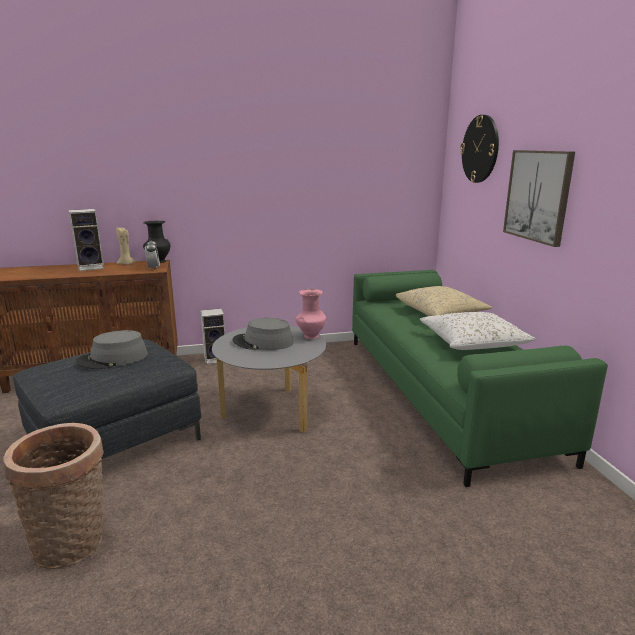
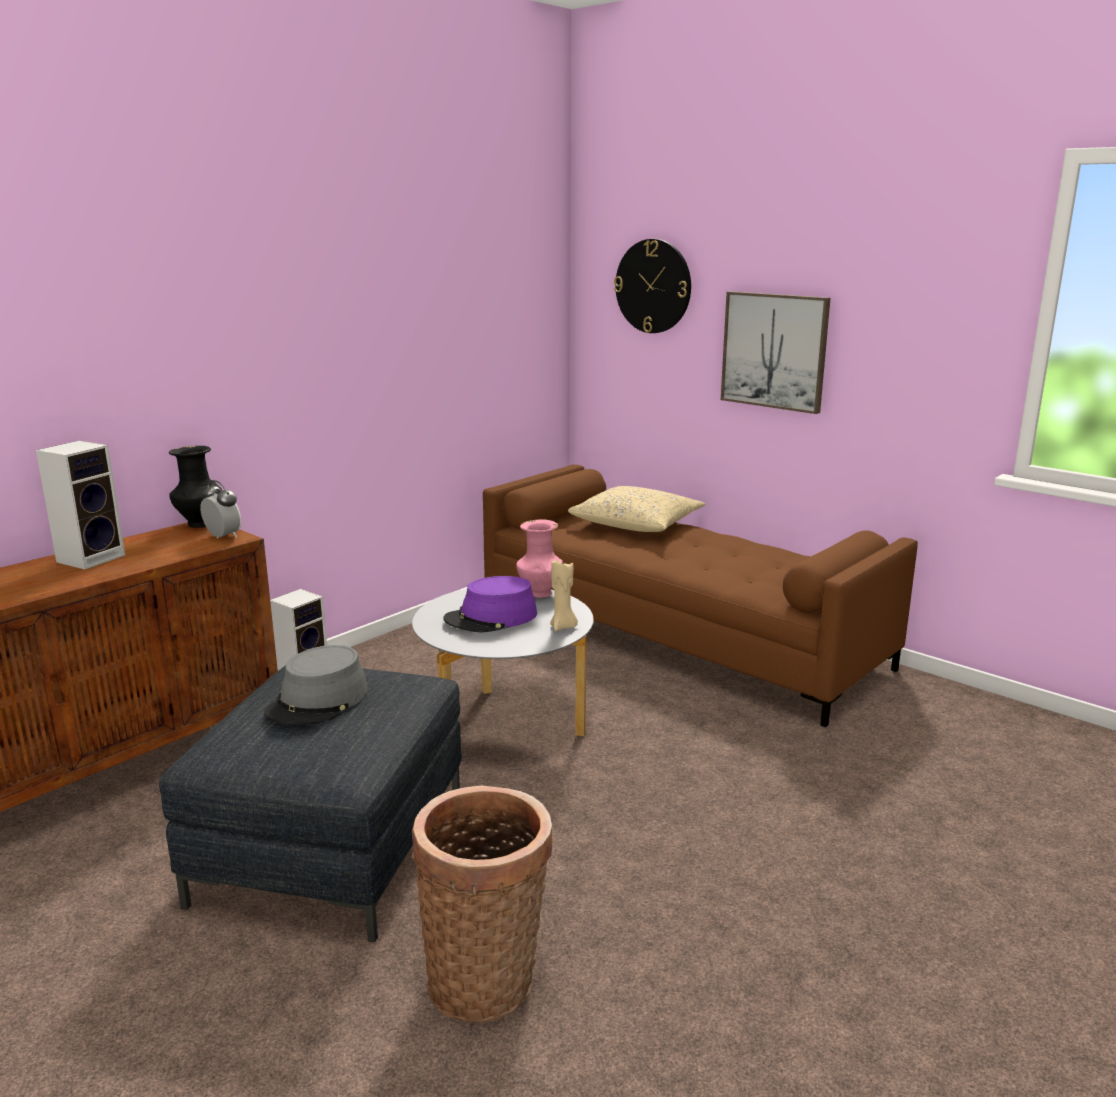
camera: 35 degrees left, 0 degrees up
(126, 264) = (149, 539): beige candle -> beige candle (563, 627)
(263, 342) = (491, 618): grey hat -> purple hat
(442, 392) = (679, 634): green sofa -> brown sofa
(473, 342) = (727, 553): white pillow -> none

